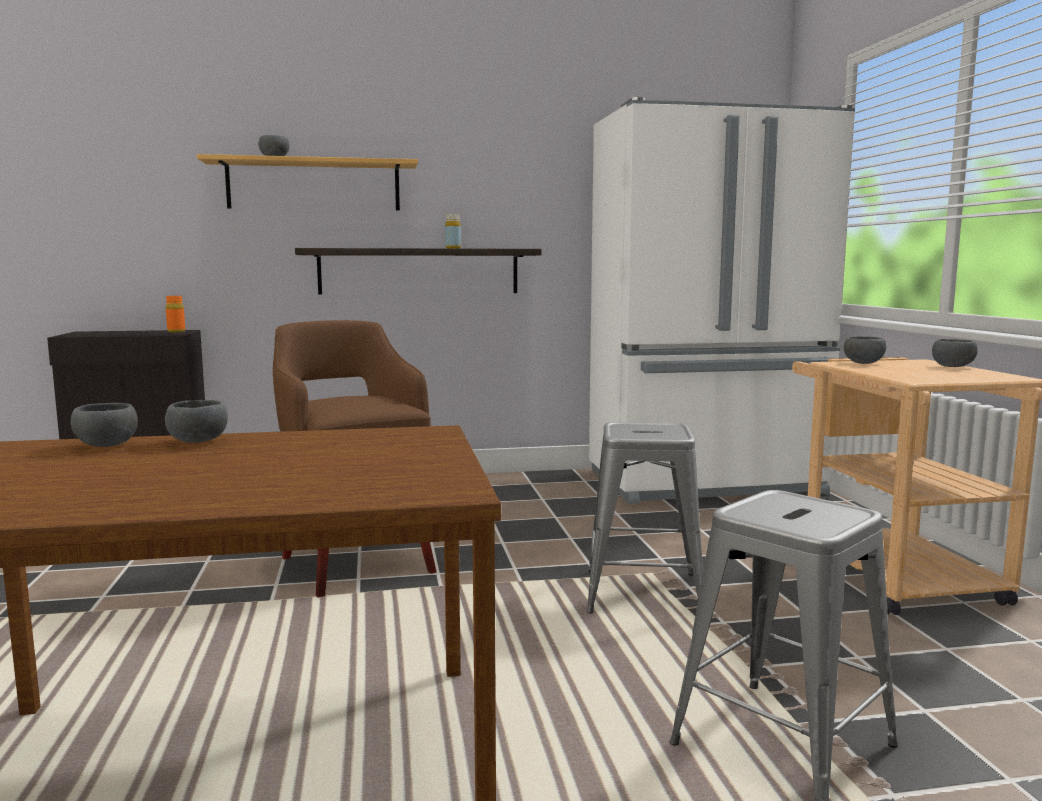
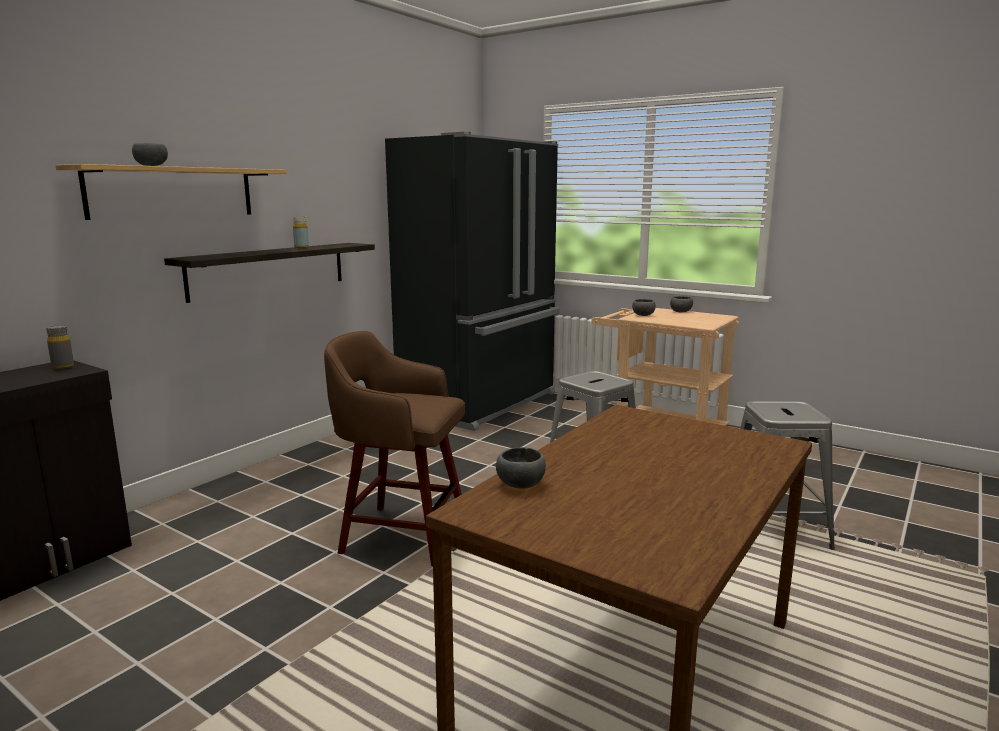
camera: 45 degrees left, 5 degrees up
(176, 331) = (63, 367): orange bottle -> grey bottle
(200, 441) = (555, 461): grey bowl -> none
(706, 483) = (482, 403): white fridge -> black fridge

